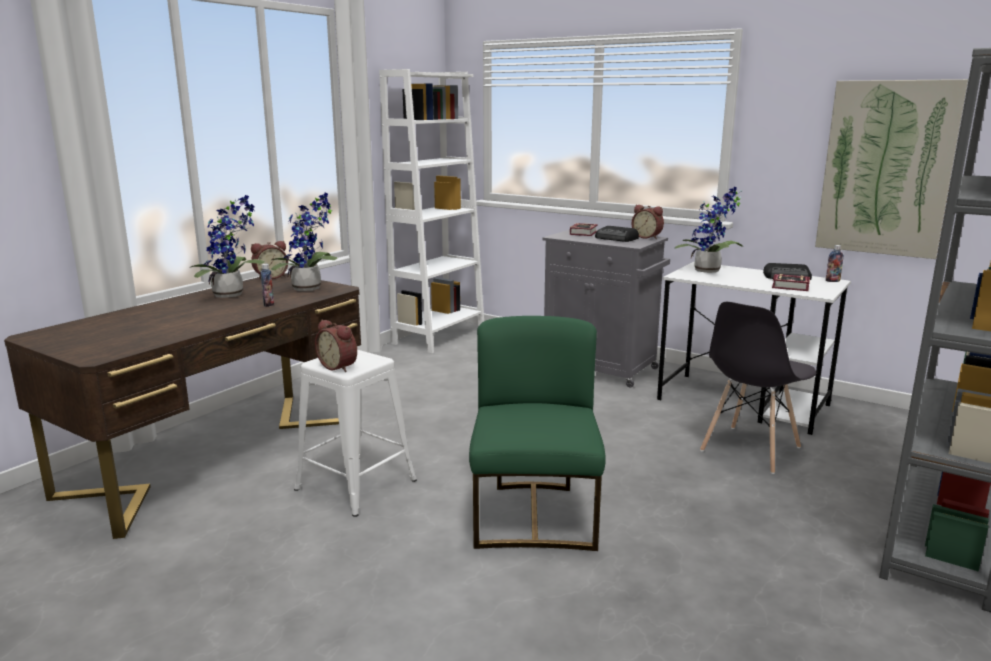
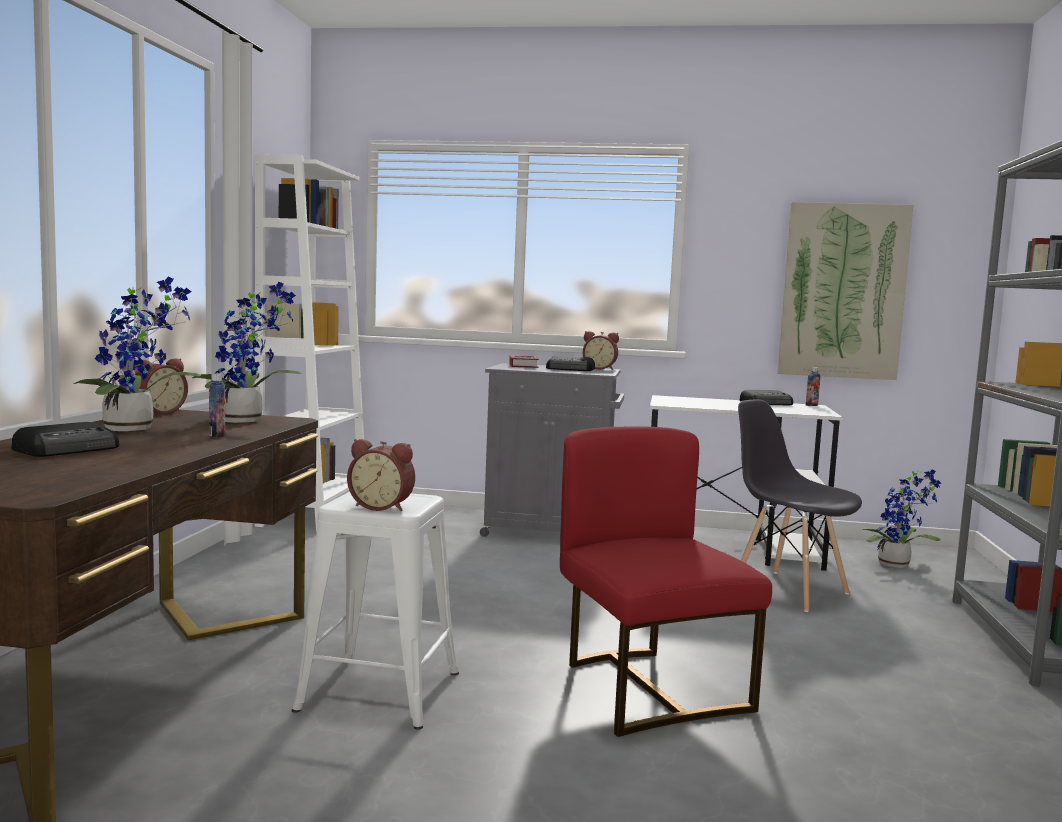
camera: 25 degrees left, 10 degrees down
(169, 314) = (69, 449): none -> radio
(535, 516) = (648, 688): green chair -> red chair
(709, 271) = (686, 401): potted plant -> potted plant (898, 565)
(750, 449) = (788, 590): grey chair -> grey chair turned 120 degrees clockwise
(792, 287) = (788, 410): book -> none

